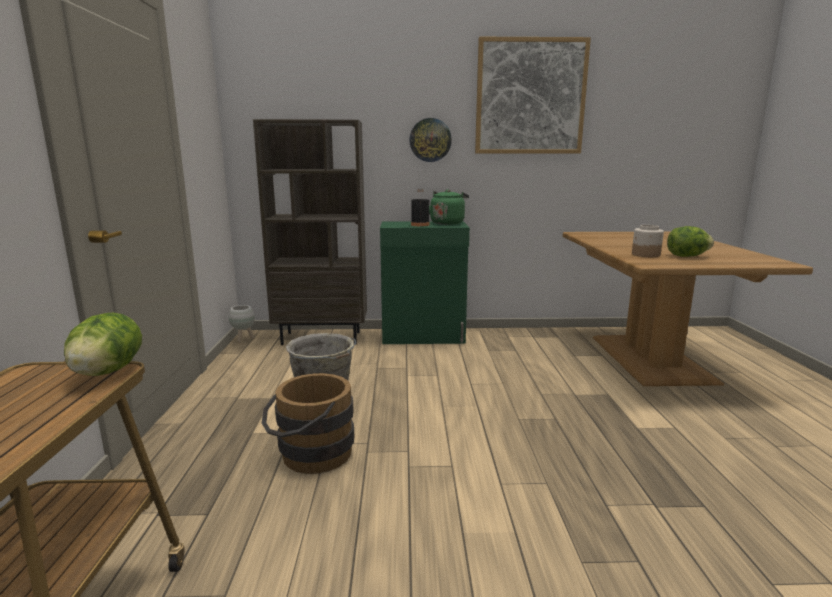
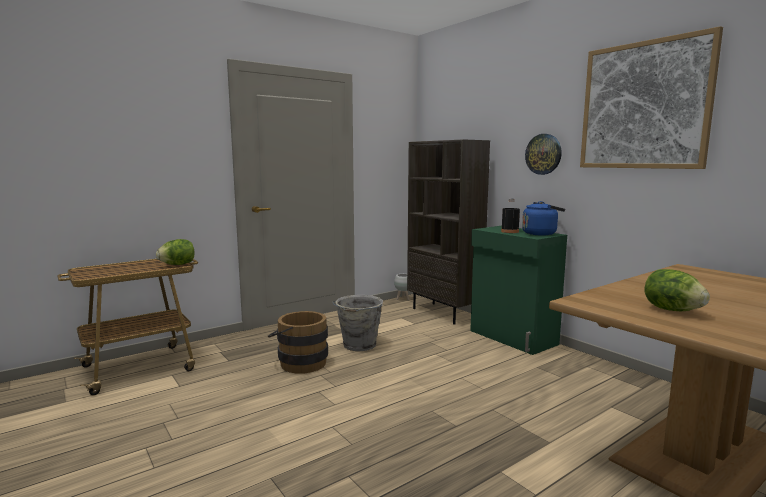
camera: 55 degrees right, 5 degrees down
(447, 223) = (541, 233): green kettle -> blue kettle
(645, 255) = (628, 296): jar -> none

